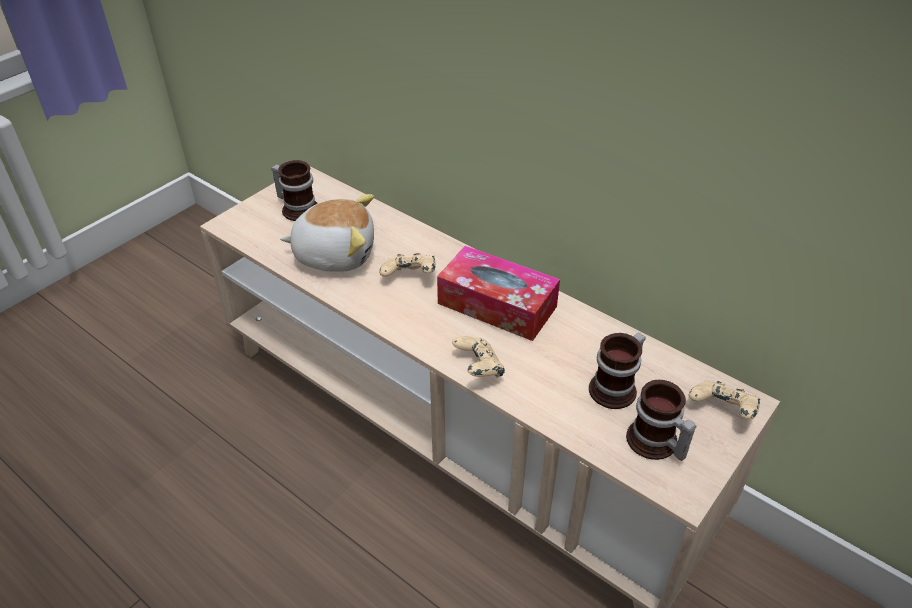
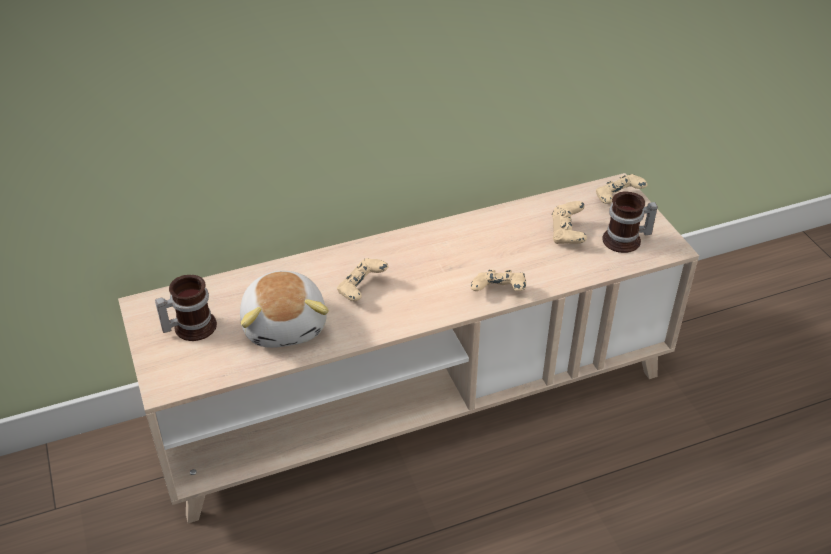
camera: 60 degrees left, 0 degrees up
(335, 253) = (286, 324): plush toy -> plush toy turned 135 degrees clockwise
(497, 305) = (437, 255): tissue box -> none
(617, 389) = (567, 234): mug -> beige game controller

